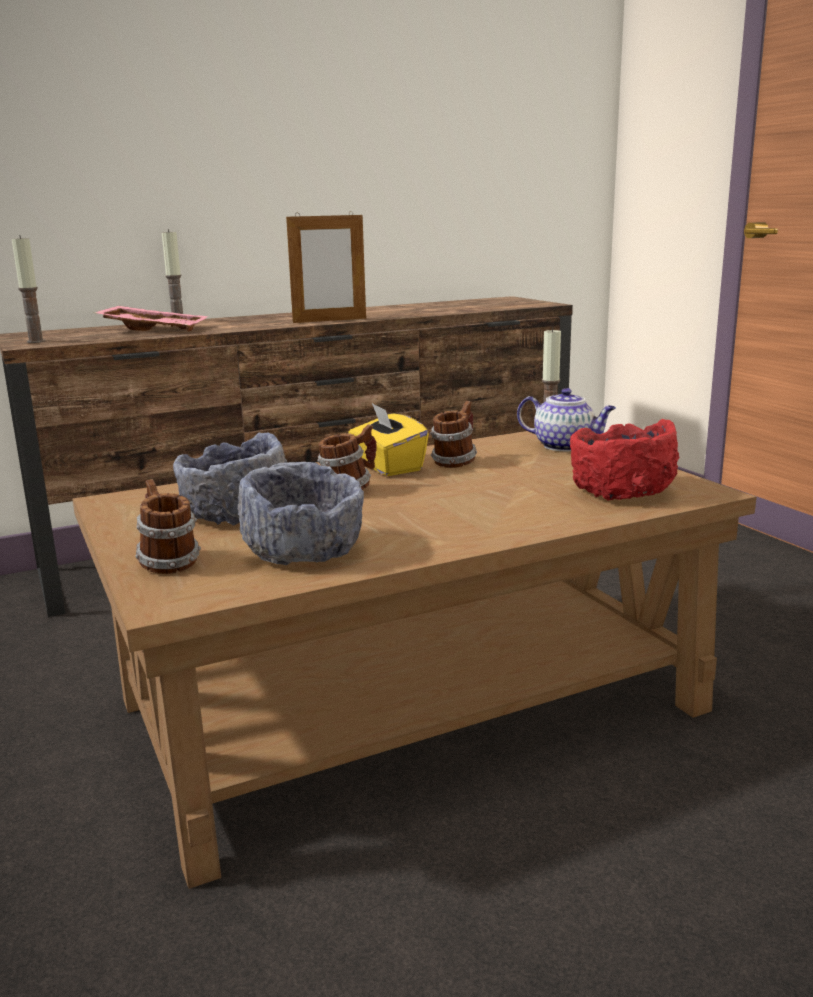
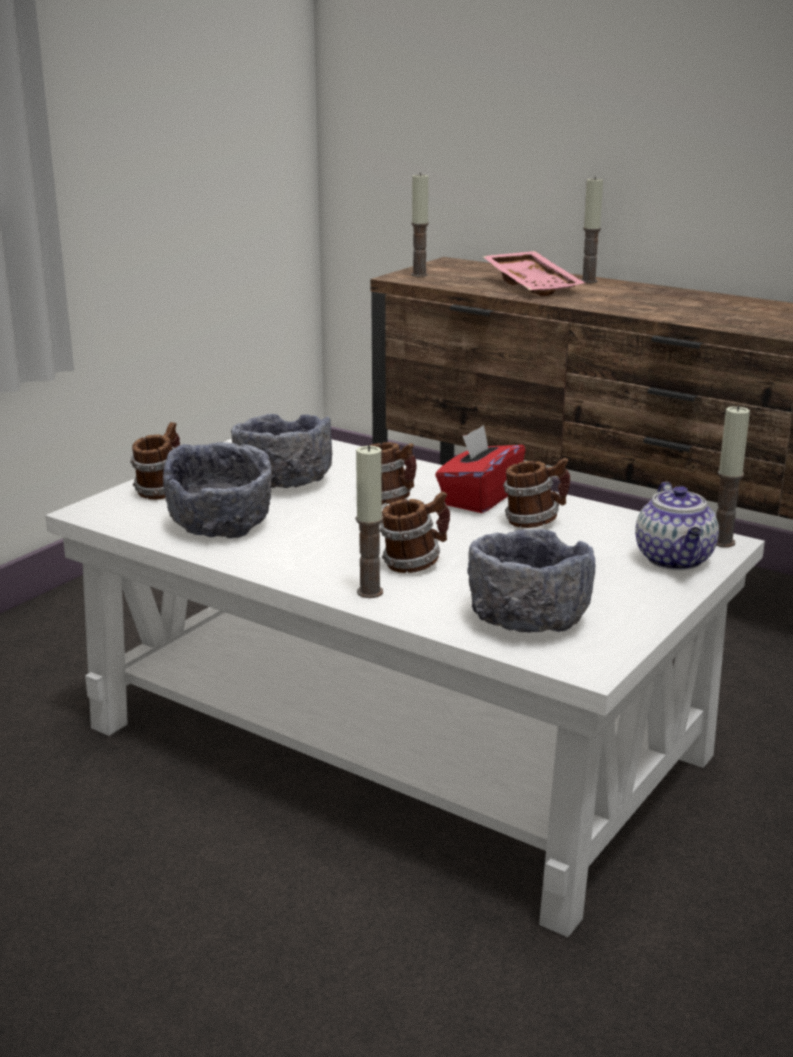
camera: 60 degrees right, 5 degrees up
(329, 320) = (699, 319): picture frame -> none
(387, 467) = (479, 498): yellow tissue box -> red tissue box
(409, 707) = (393, 741): brown coffee table -> white coffee table
(489, 503) = (414, 563): none -> mug
(529, 525) = (370, 592): none -> candle
(621, 492) = (527, 617): red bowl -> grey bowl

